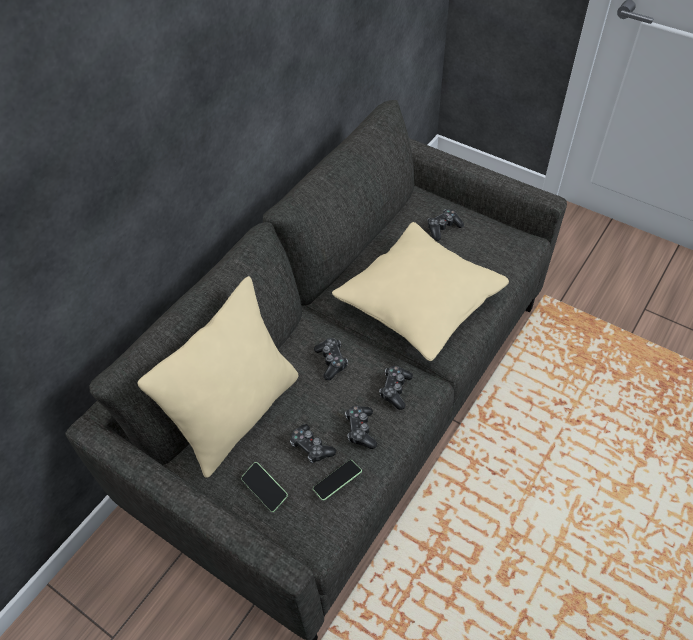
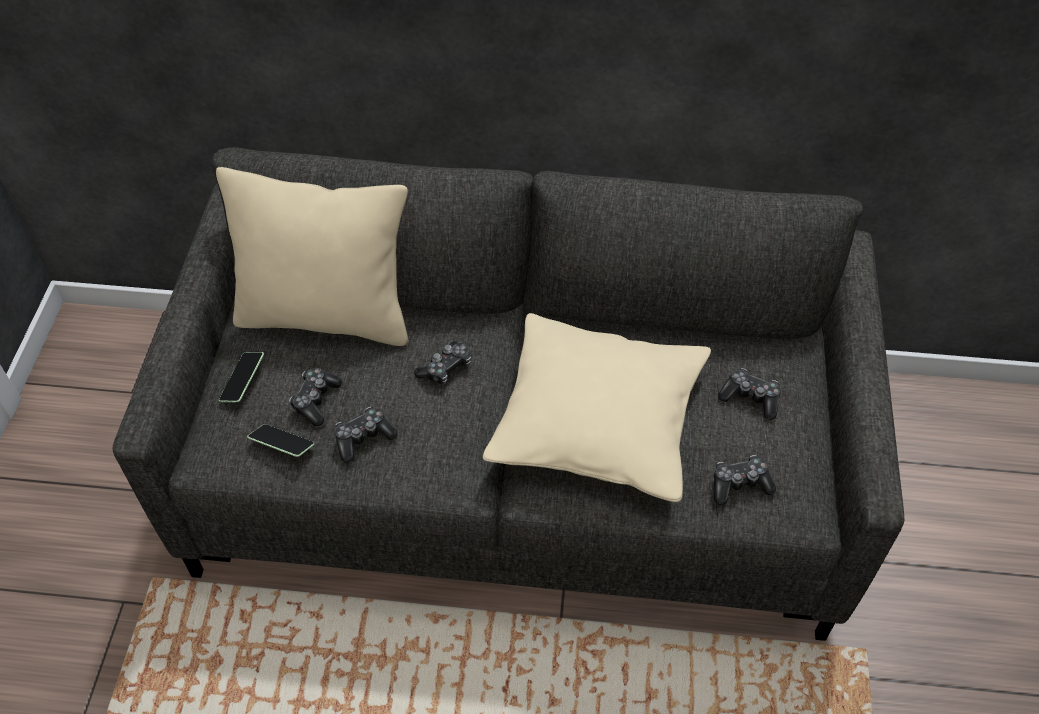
camera: 60 degrees right, 0 degrees up
(395, 390) = (440, 450): game controller -> game controller (740, 484)

